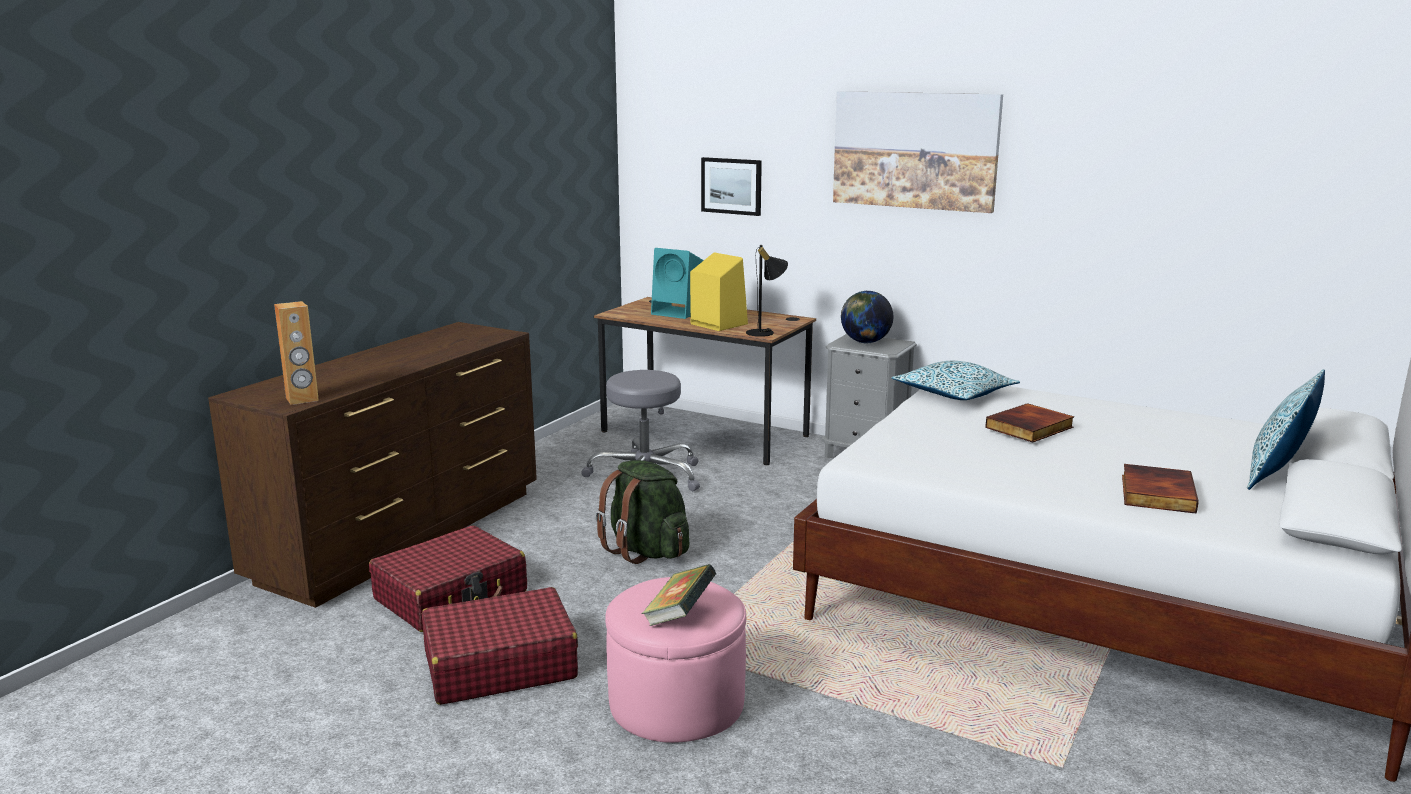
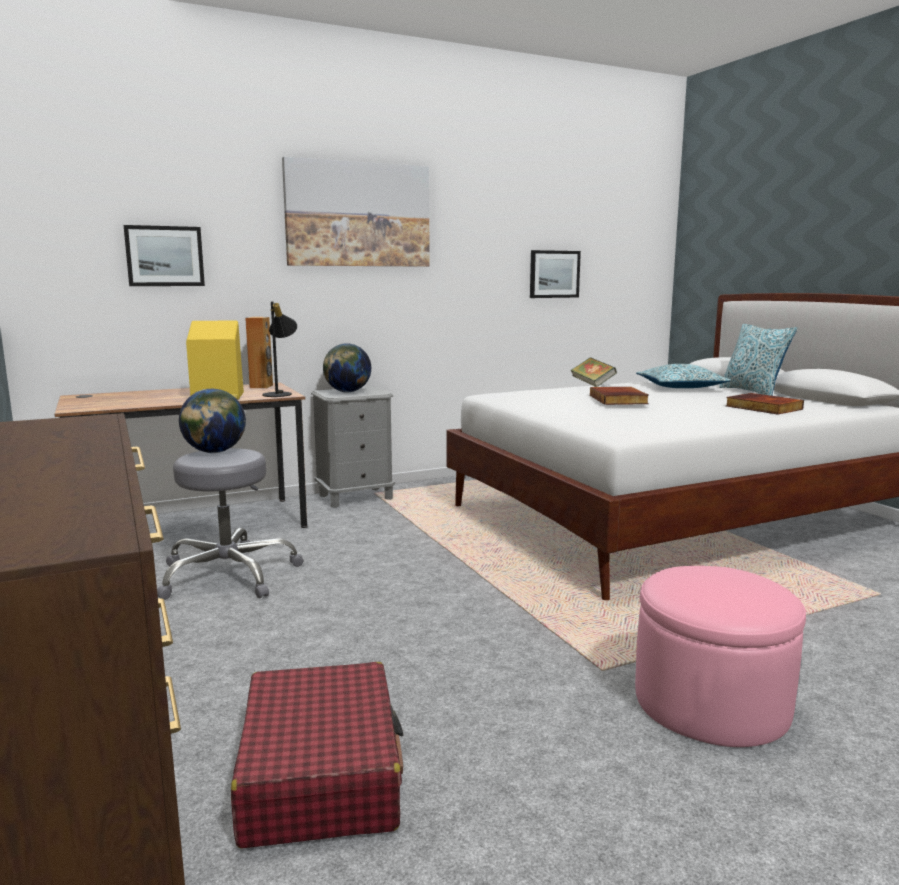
camera: 55 degrees left, 5 degrees down
(302, 399) = (90, 528): brown speaker -> brown speaker (261, 386)
(499, 665) = (545, 789): red suitcase -> none
(646, 551) = (387, 622): green backpack -> none
(651, 374) = (214, 452): none -> globe
(679, 312) = (146, 397): turquoise speaker -> none
(679, 615) = (754, 592): book -> book (592, 384)
(954, 394) = (518, 398): pillow -> pillow (681, 388)
(1192, 236) = (554, 274): none -> picture

